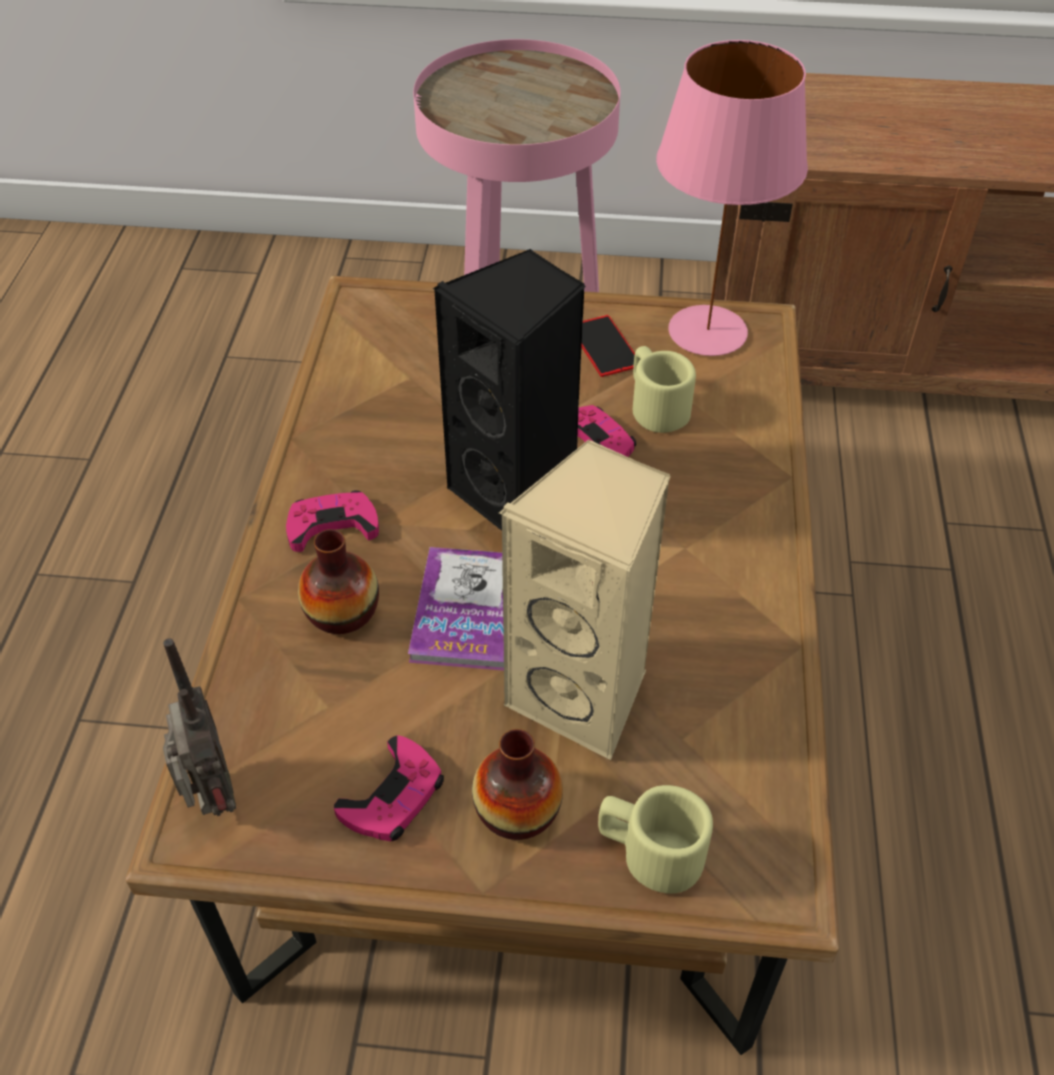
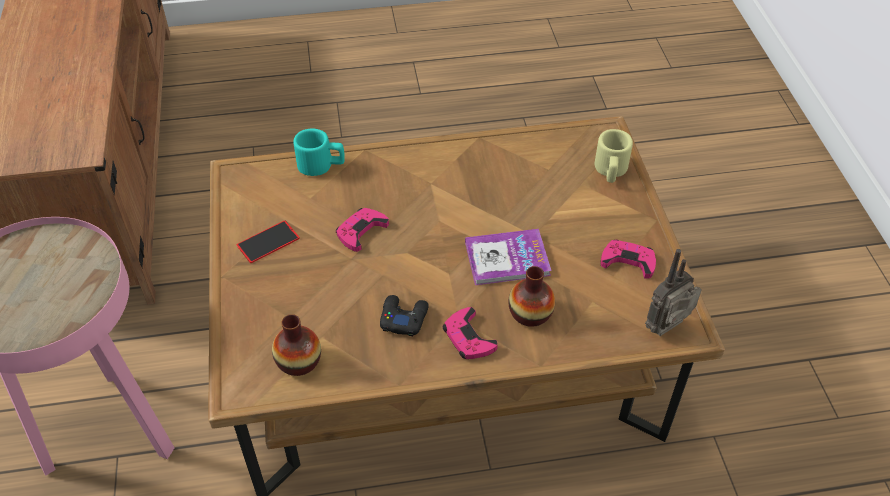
camera: 105 degrees left, 0 degrees up
(403, 462) = (403, 318): none -> black game controller
(517, 493) = (413, 257): black speaker -> none
(517, 809) = (612, 216): vase -> vase (299, 361)
(584, 695) = (540, 205): beige speaker -> none
(655, 406) = (321, 210): beige mug -> none
(706, 331) = (246, 195): pink table lamp -> none
(758, 416) = (321, 165): none -> turquoise mug

